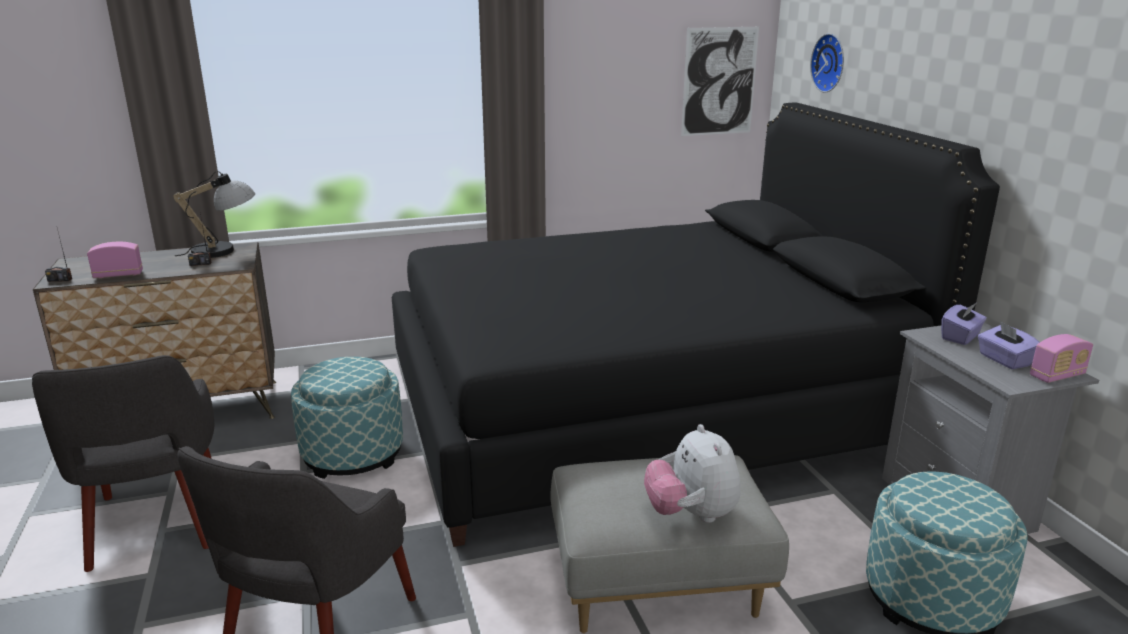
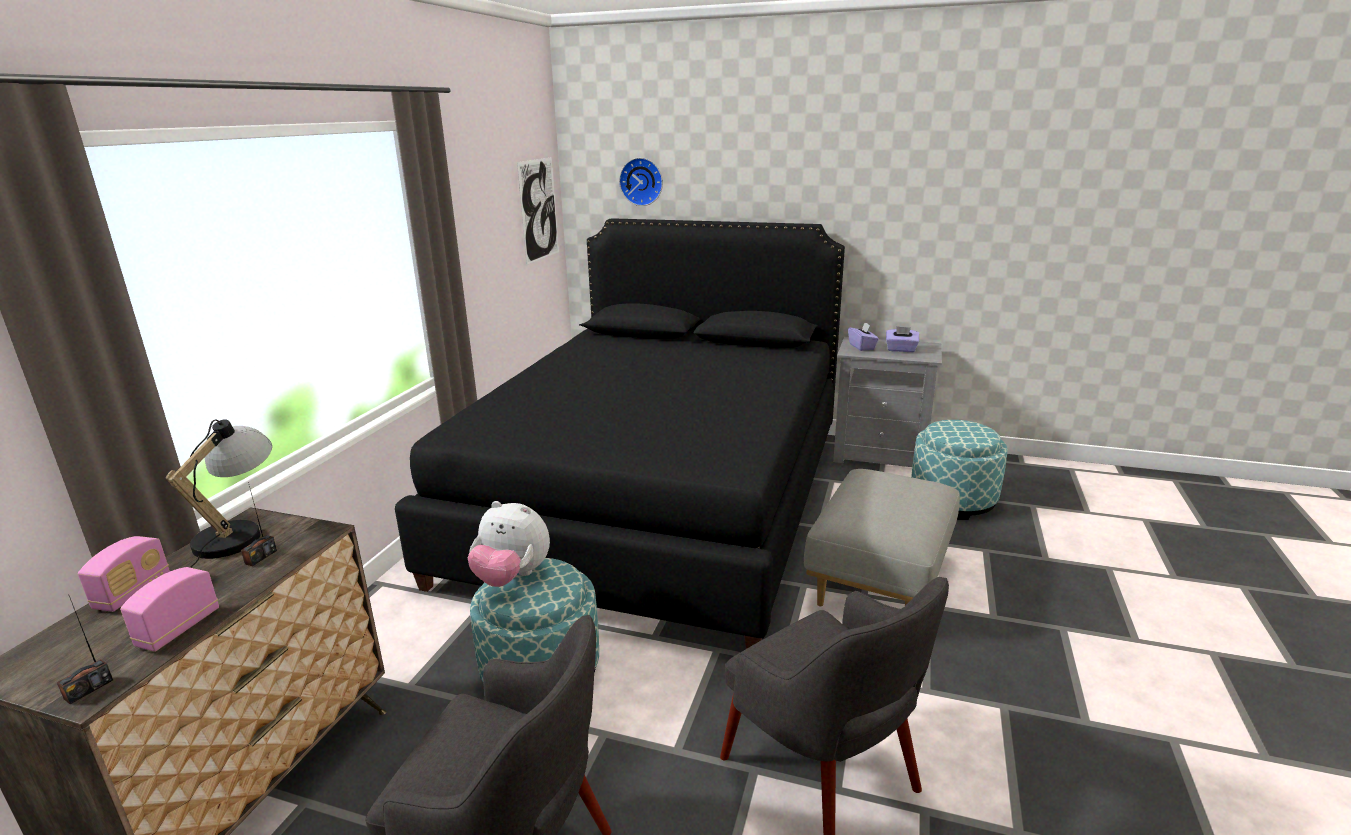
camera: 55 degrees left, 0 degrees up
(691, 514) = (926, 503): plush toy -> plush toy (512, 577)
(1057, 376) = (930, 348): radio -> radio (133, 592)

